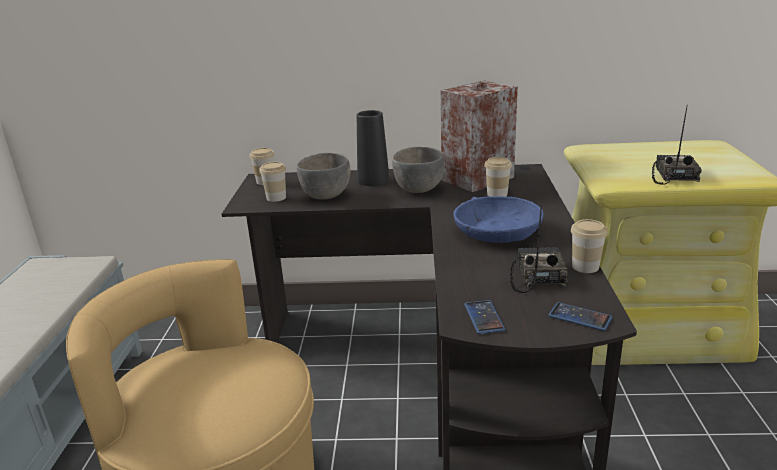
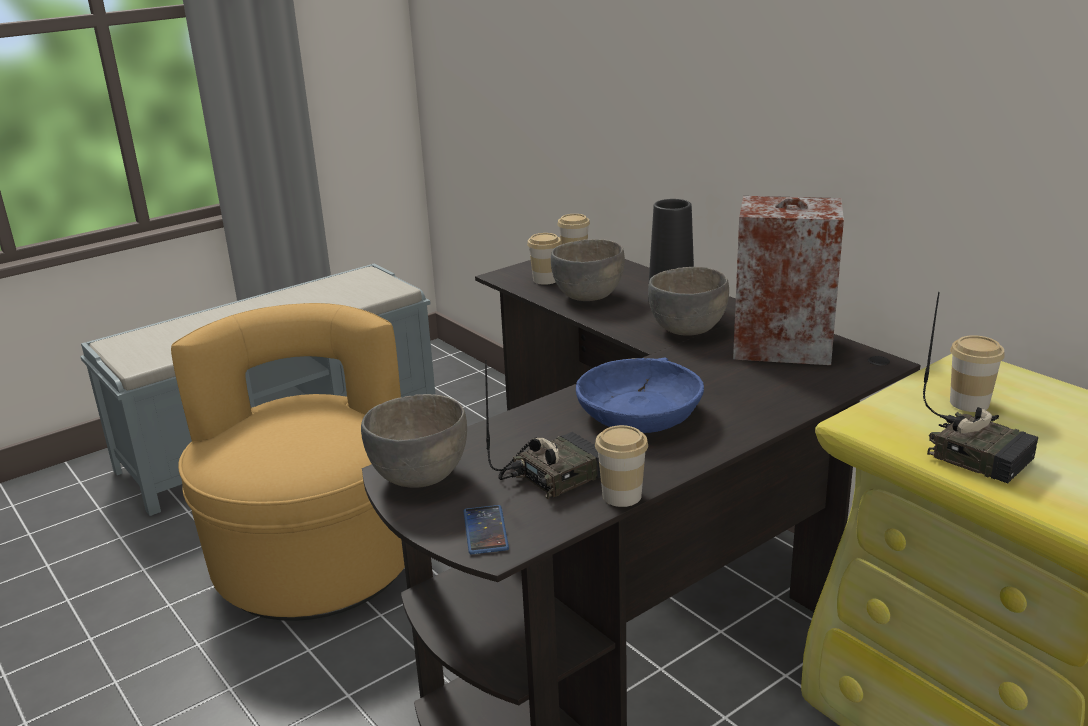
camera: 50 degrees right, 0 degrees up
(484, 317) = (420, 477): phone -> grey bowl
(497, 194) = (754, 375): cup -> cup (969, 403)
(672, 176) = (979, 454): radio -> radio turned 75 degrees clockwise

